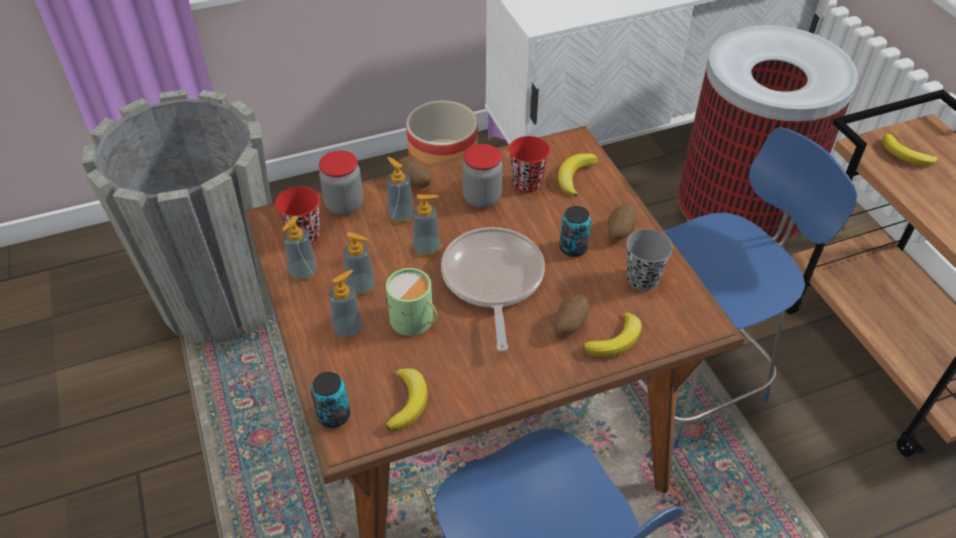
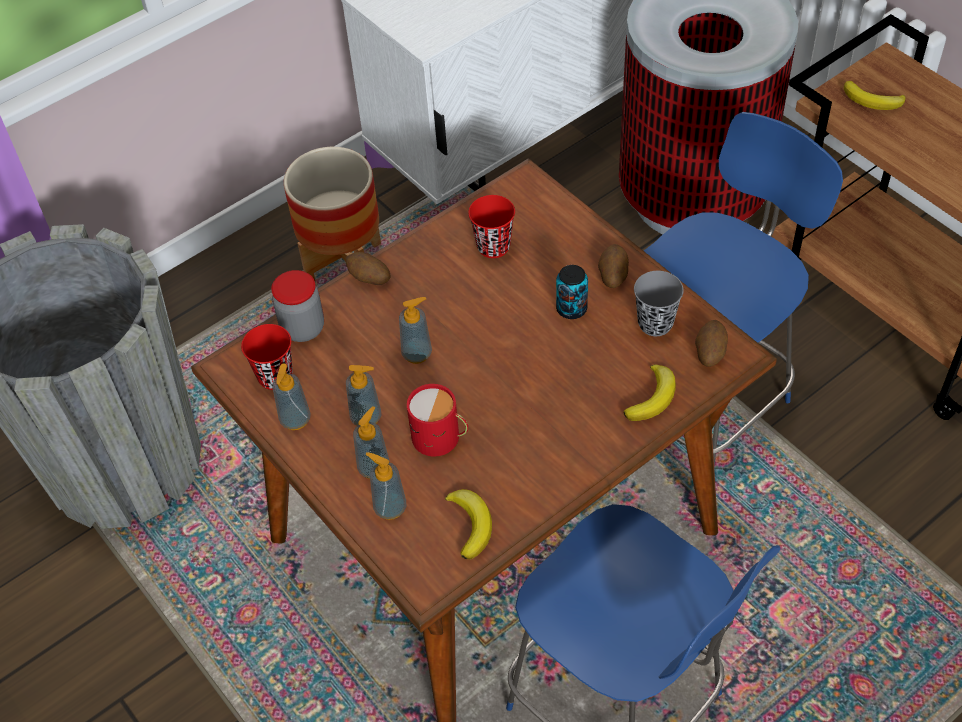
camera: 15 degrees left, 5 degrees up
(333, 415) = (401, 562): can -> none
(401, 216) = (372, 324): soap dispenser -> soap dispenser (390, 508)
(415, 321) = (440, 438): green mug -> red mug
(482, 198) = (451, 278): jar -> none
(492, 280) = (502, 369): frying pan -> none
(570, 324) = (600, 394): potato -> potato (709, 353)
(575, 176) = (541, 224): banana -> none

